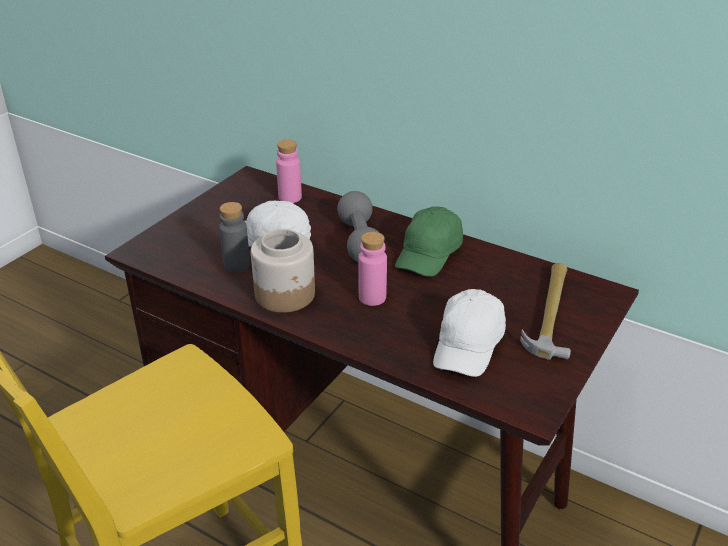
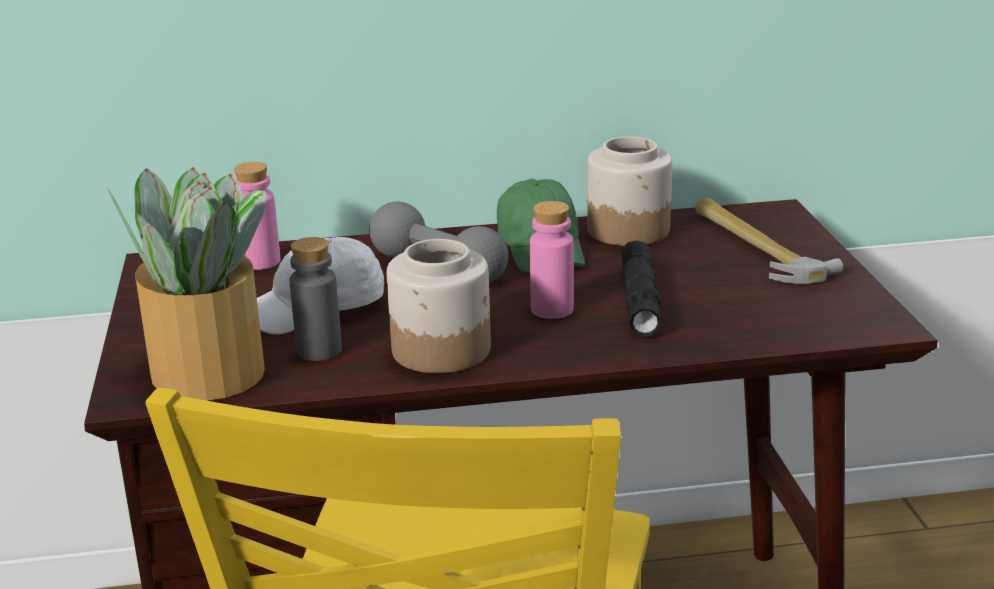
camera: 40 degrees left, 10 degrees down
(181, 252) = (207, 370): none -> potted plant
(426, 315) = (640, 299): none -> black flashlight
(468, 345) = (730, 304): white cap -> none
(496, 264) = (629, 230): none -> jar

